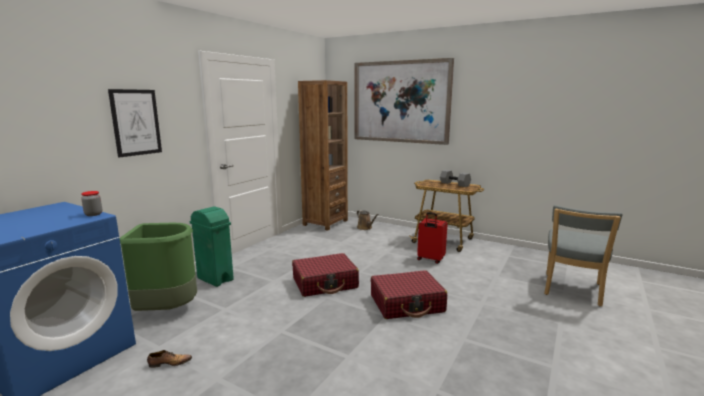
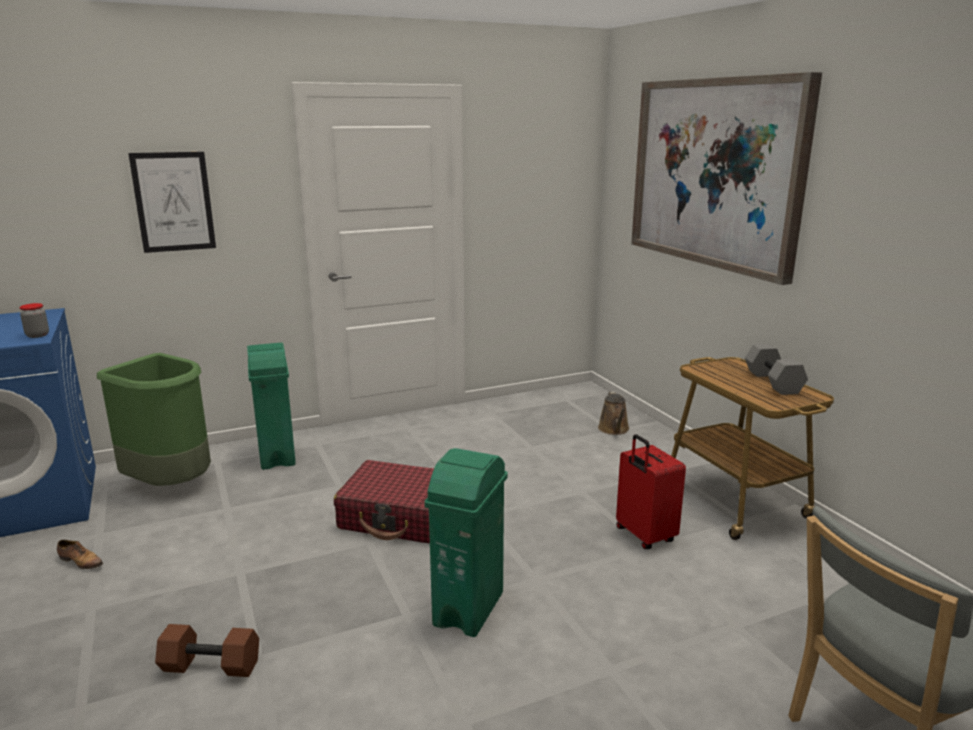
camera: 35 degrees right, 5 degrees up
(325, 223) = (557, 401): brown bookcase -> none
(331, 370) = (209, 667): none -> brown dumbbell
(407, 304) = (469, 608): red suitcase -> green trash can

